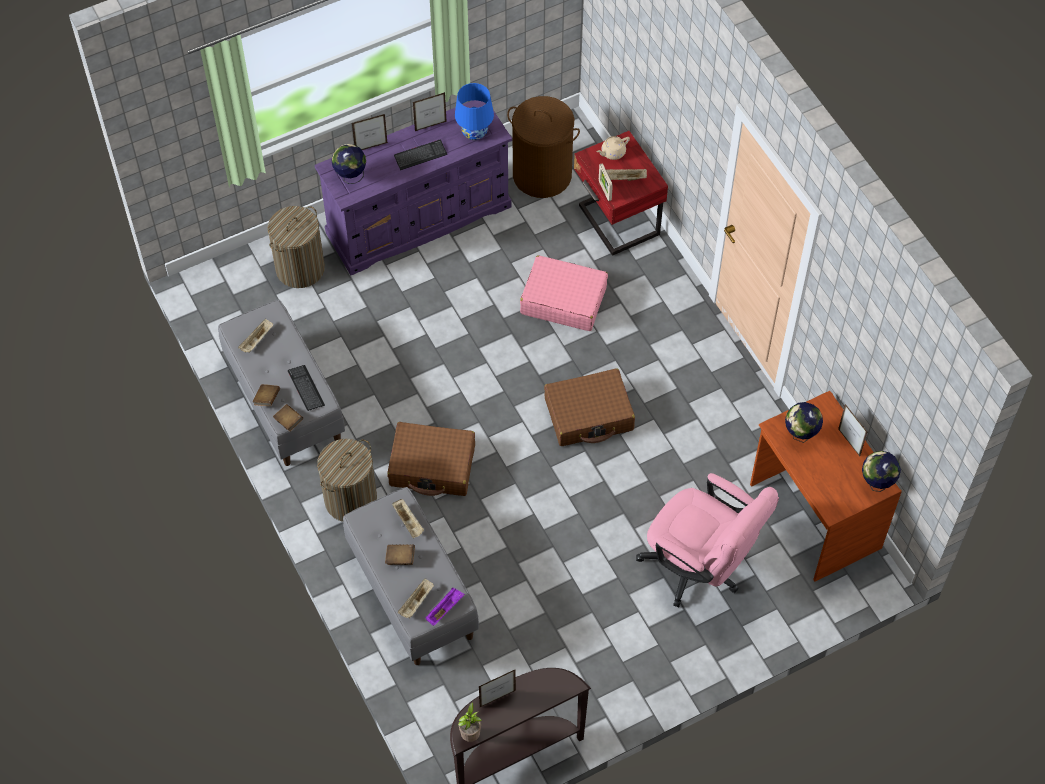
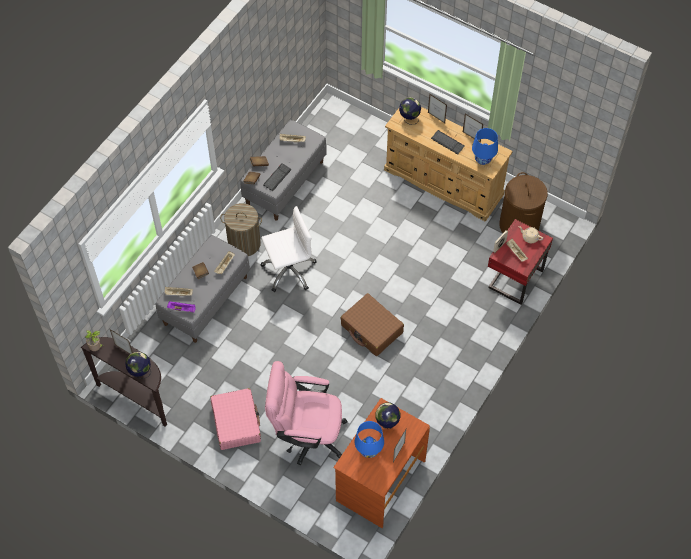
camera: 60 degrees right, 0 degrees up
(300, 268) = (372, 145): laundry basket -> none
(419, 219) = (444, 182): purple dresser -> beige dresser
(432, 466) = (289, 270): brown suitcase -> white office chair
(563, 300) = (440, 278): pink suitcase -> pink suitcase (236, 422)
(700, 568) = (306, 435): pink office chair -> pink office chair turned 90 degrees clockwise
(827, 474) = (369, 450): none -> blue table lamp
(876, 483) = (379, 480): globe -> globe (140, 372)

